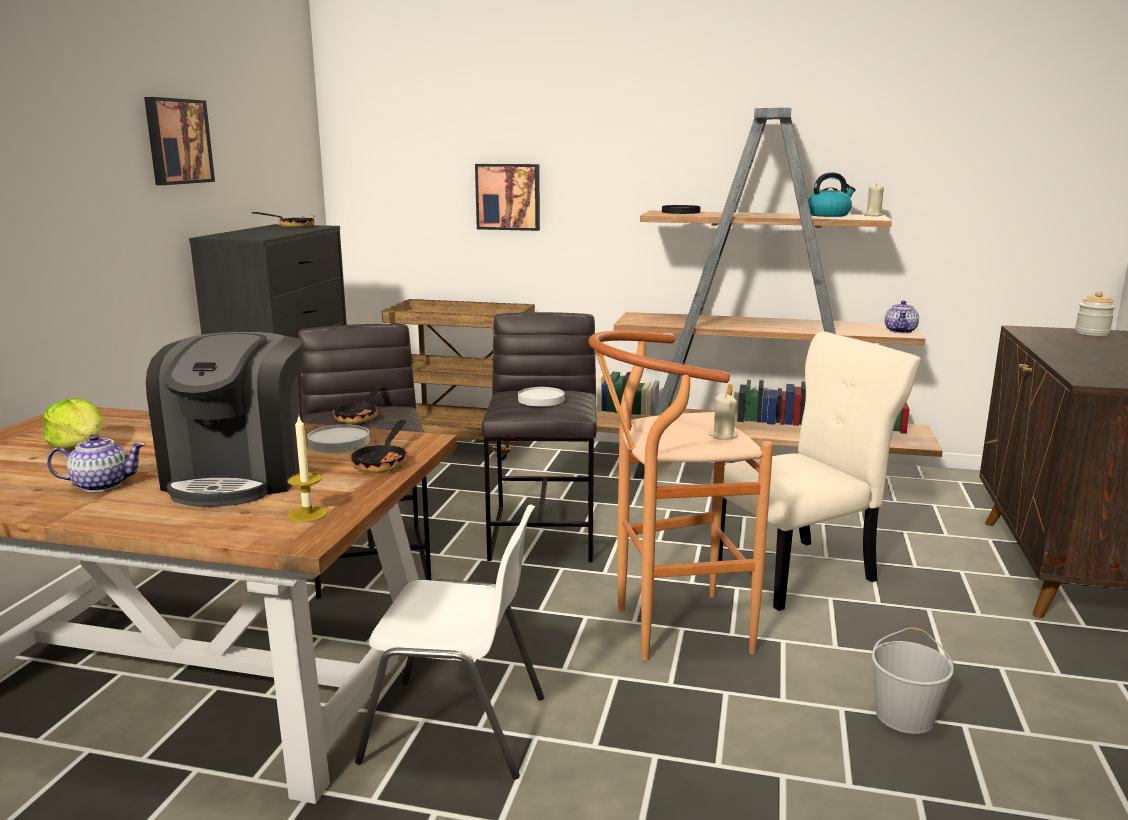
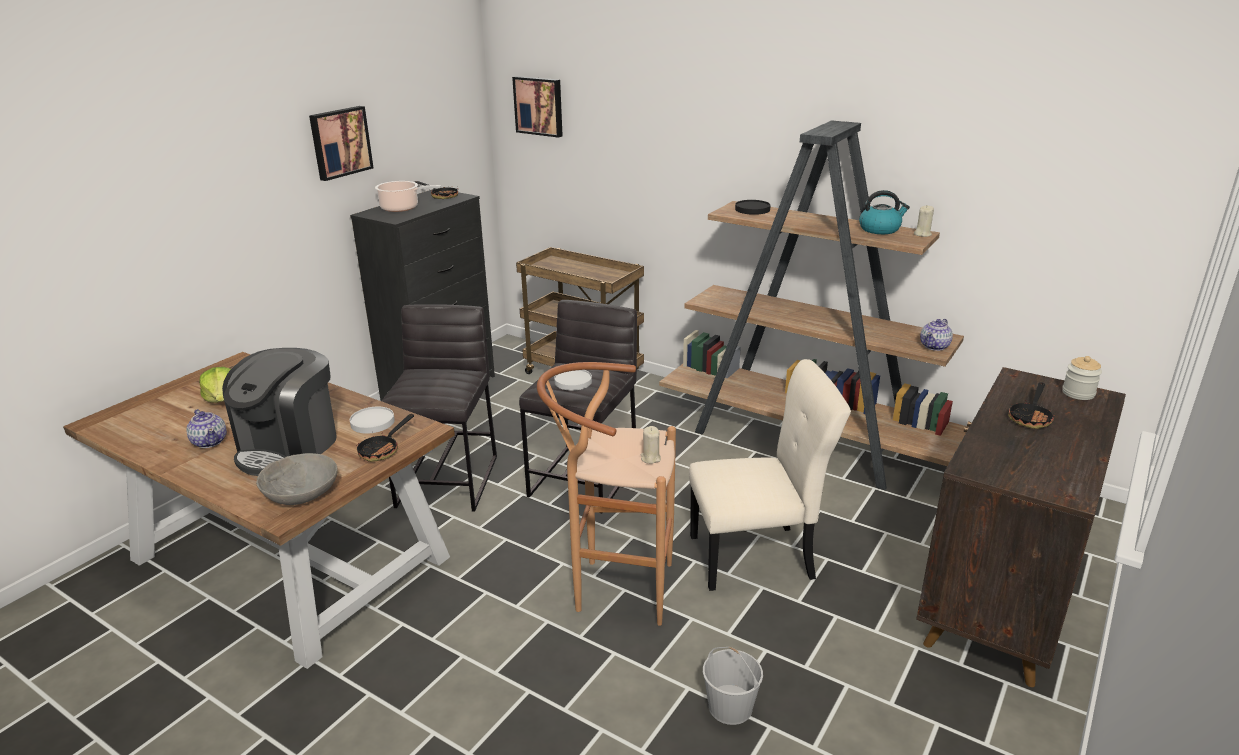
camera: 20 degrees right, 10 degrees up
(101, 485) = (210, 441): teapot -> teapot turned 45 degrees clockwise
(254, 233) = (402, 208): none -> cooking pot
(307, 514) = (301, 494): candle -> grey bowl
(359, 417) = (430, 382): frying pan -> frying pan (1031, 417)
(458, 729) = (419, 637): white chair -> none
(508, 197) = (627, 170): picture -> picture (539, 106)

